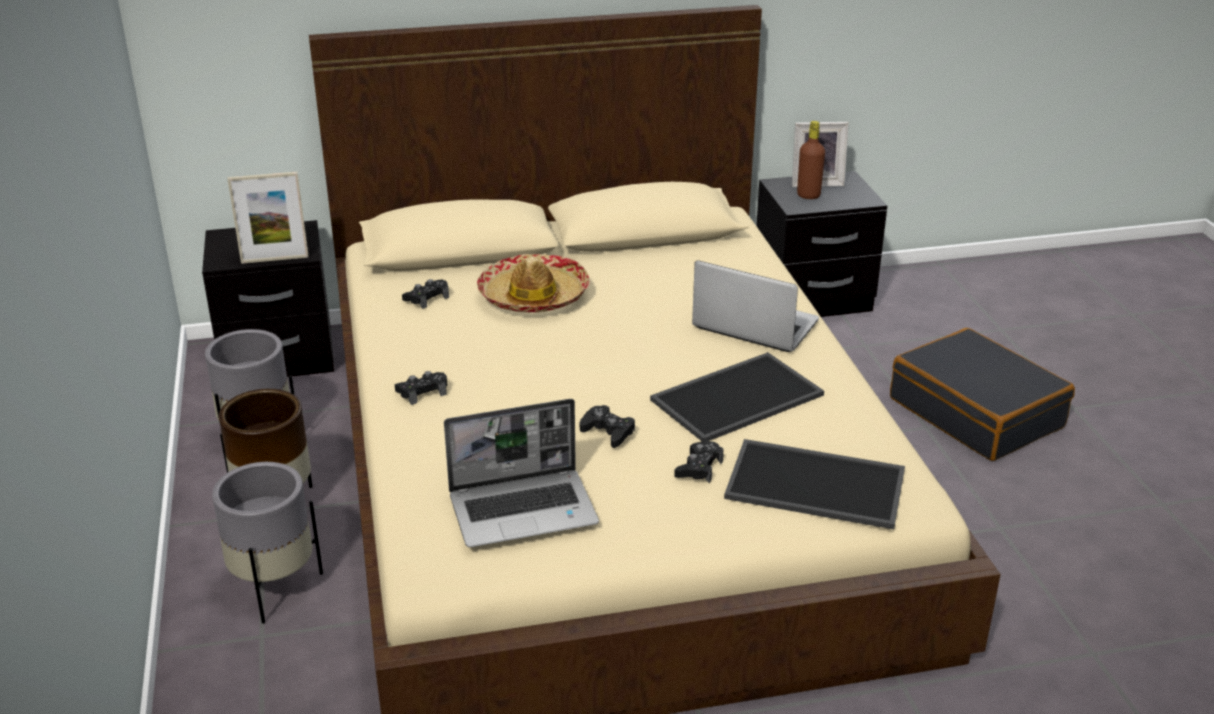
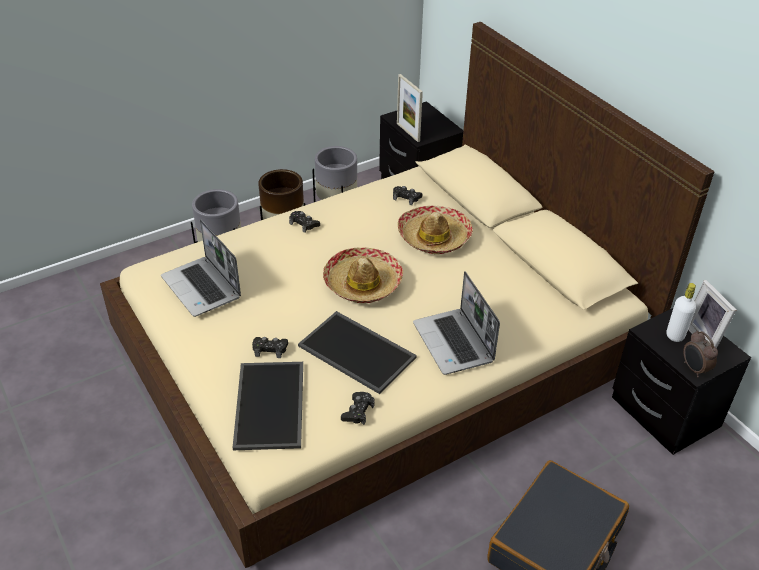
camera: 70 degrees right, 10 degrees up
(599, 366) = (363, 283): none -> hat
(608, 432) = (291, 303): black game controller -> black game controller (358, 411)
(753, 325) = (454, 343): laptop -> laptop turned 150 degrees clockwise
(808, 195) = (675, 335): brown bottle -> white bottle
(862, 199) = (694, 369): none -> alarm clock

